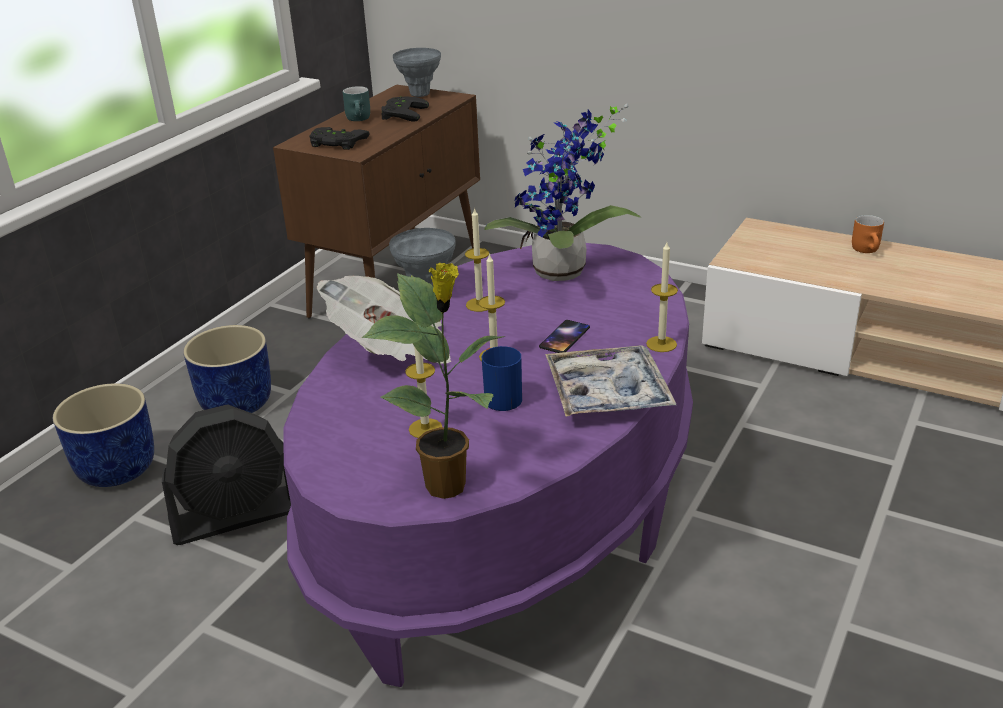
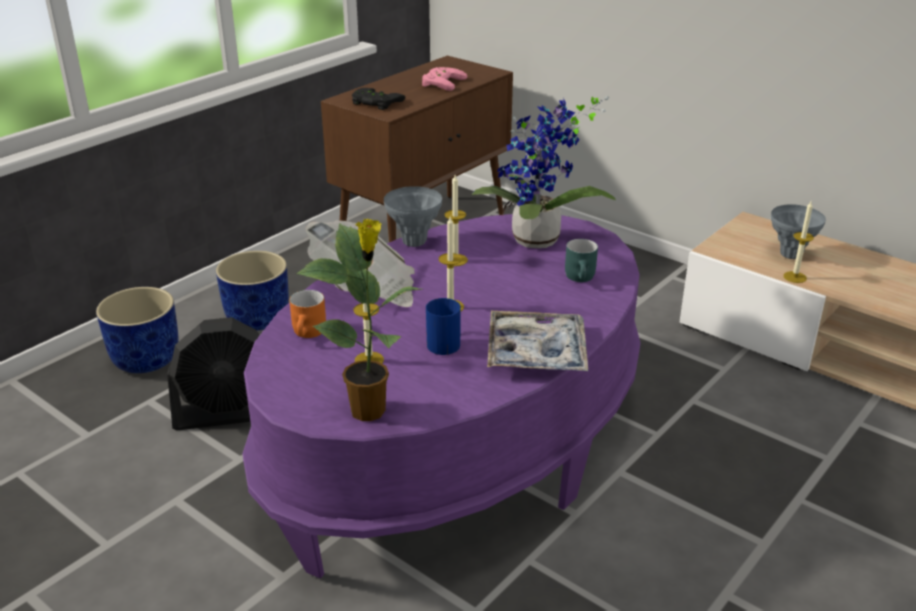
camera: 10 degrees right, 0 degrees up
(360, 119) = (403, 83): turquoise mug -> turquoise mug (582, 278)
(401, 113) = (440, 82): black game controller -> pink game controller
(419, 94) = (463, 66): grey vase -> grey vase (790, 255)
(565, 337) = (518, 298): phone -> none
(661, 344) = (601, 316): candle -> candle (795, 277)
(868, 250) = (848, 256): orange mug -> orange mug (310, 333)

